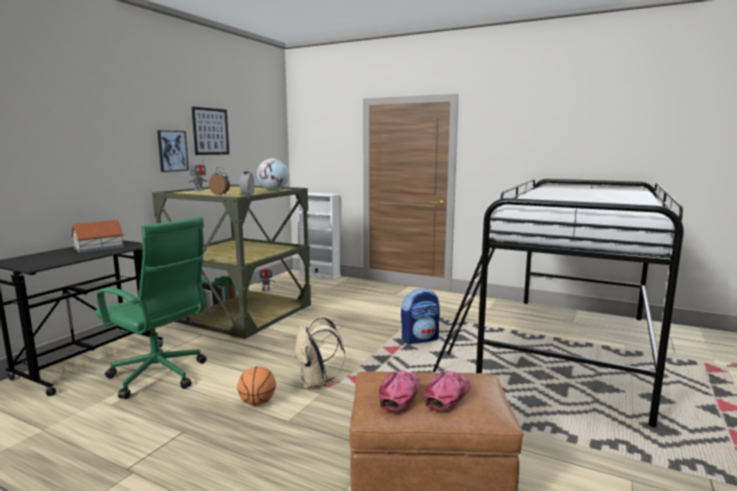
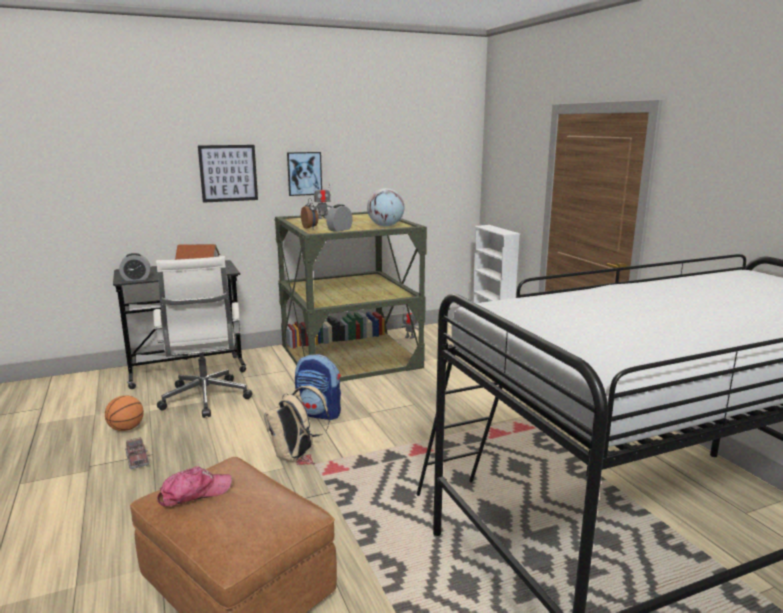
camera: 40 degrees right, 5 degrees up
(46, 264) = (136, 279): none -> alarm clock
(161, 376) = (205, 400): green office chair -> white office chair
(175, 442) = (137, 460): none -> toy truck
(210, 131) = (357, 150): picture -> picture (228, 173)
(257, 402) = (228, 453): basketball -> basketball (126, 429)
(420, 339) = (470, 450): backpack -> backpack (319, 413)
(447, 395) = (224, 514): cap -> none

